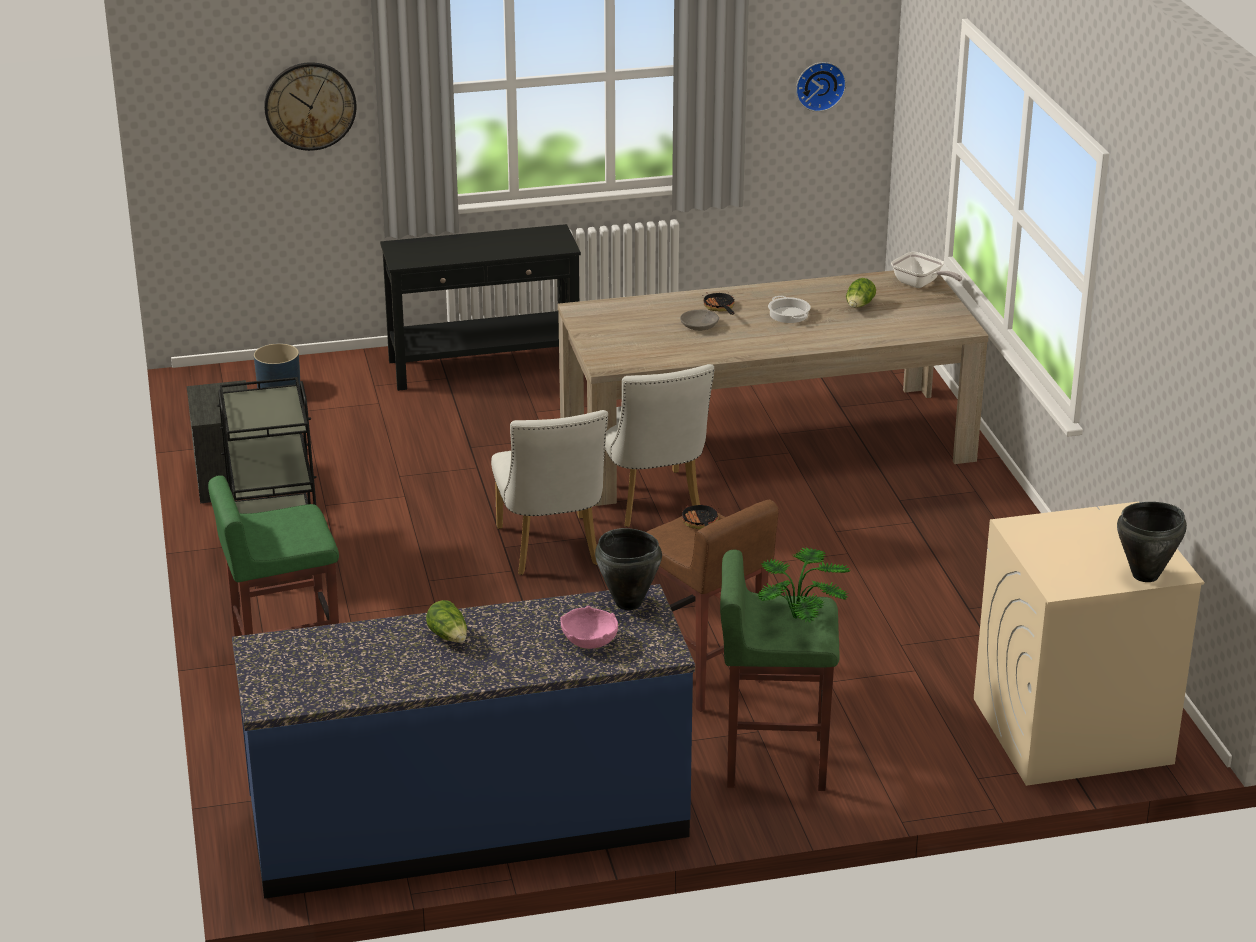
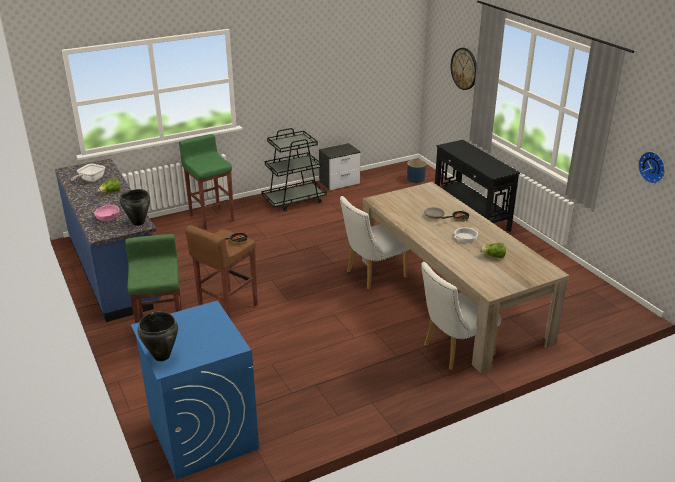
camera: 75 degrees right, 0 degrees up
(551, 551) = (318, 256): white chair -> white chair (453, 351)
(801, 618) = (156, 275): potted plant -> none
(920, 284) = (539, 272): frying pan -> frying pan (90, 180)
(1071, 731) = (202, 434): beige washing machine -> blue washing machine

